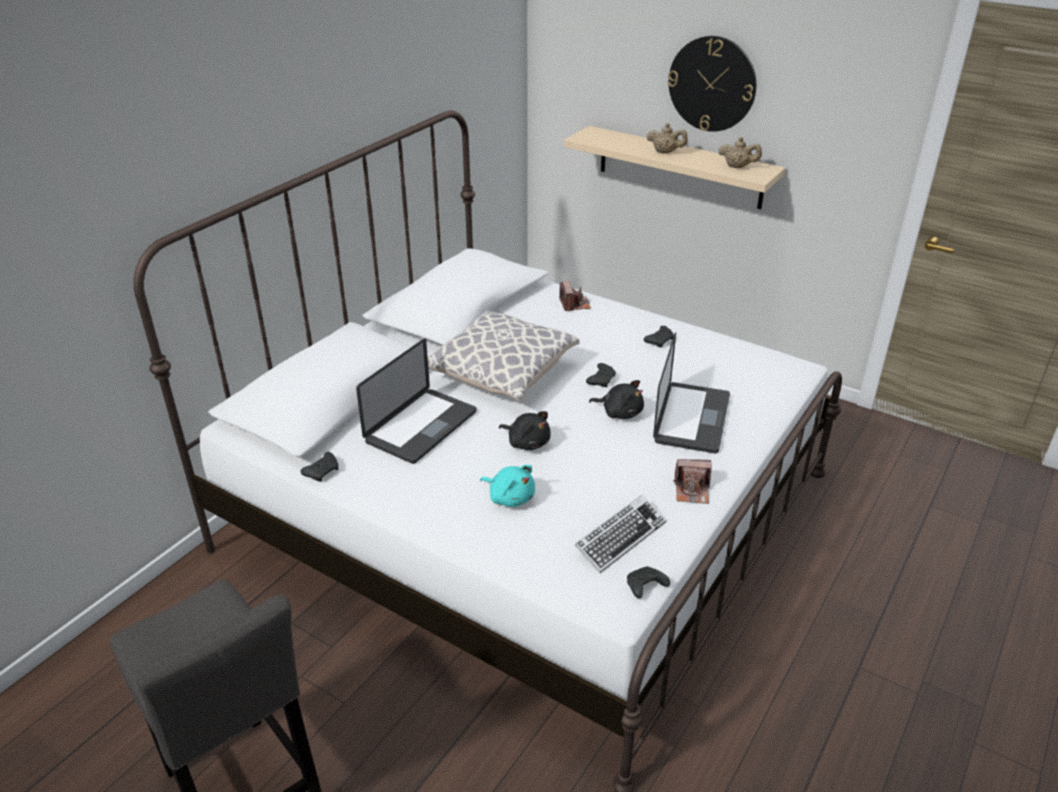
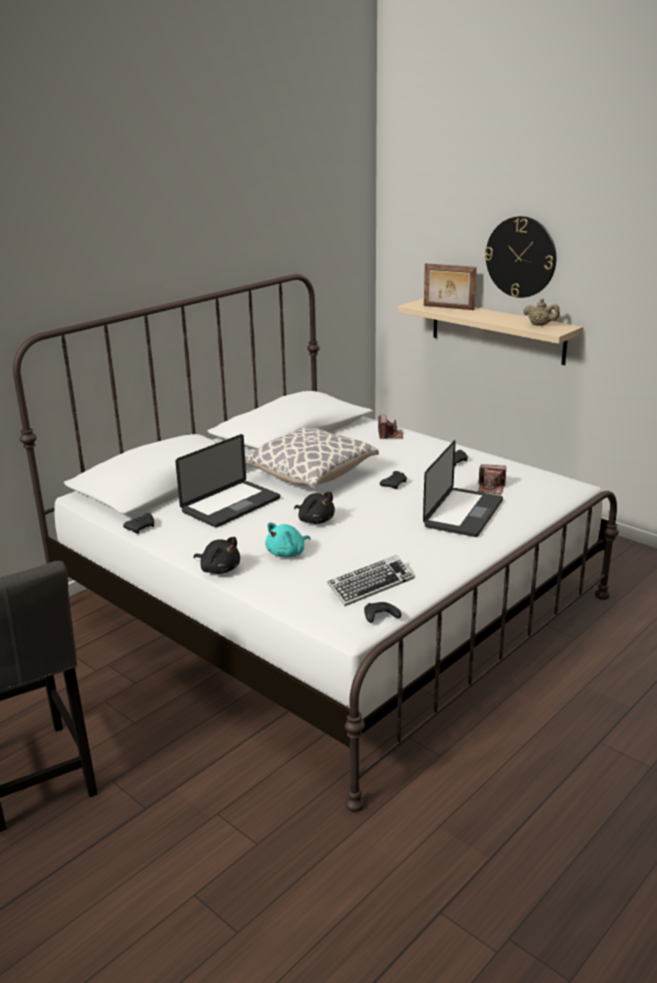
camera: 10 degrees right, 10 degrees down
(510, 497) = (287, 553): turquoise plush toy -> turquoise plush toy turned 90 degrees clockwise
(620, 412) = (402, 506): black plush toy -> black plush toy (219, 569)
(623, 141) = (448, 308): none -> picture frame
(665, 152) = (481, 315): beige teapot -> none
(692, 491) = (445, 560): camera -> camera (491, 488)

